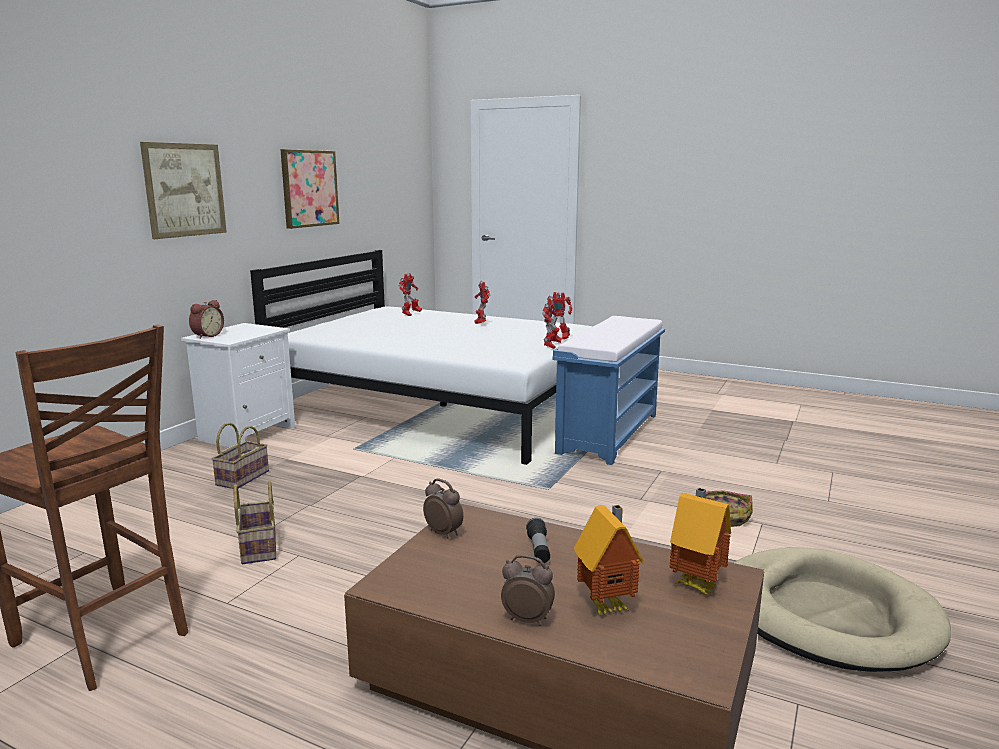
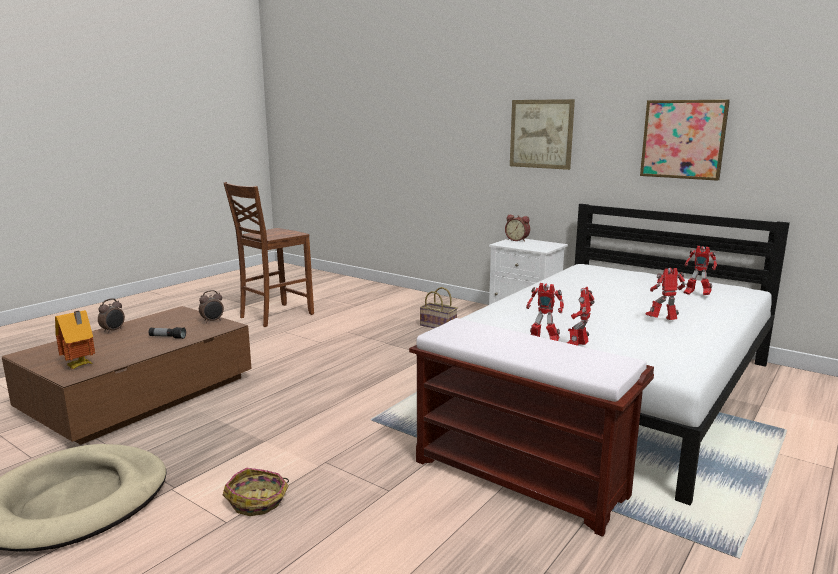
camera: 100 degrees right, 0 degrees up
(257, 547) = (337, 333): basket -> none
(608, 433) = (521, 478): blue bench -> brown bench
(608, 605) = (97, 345): toy house -> none

